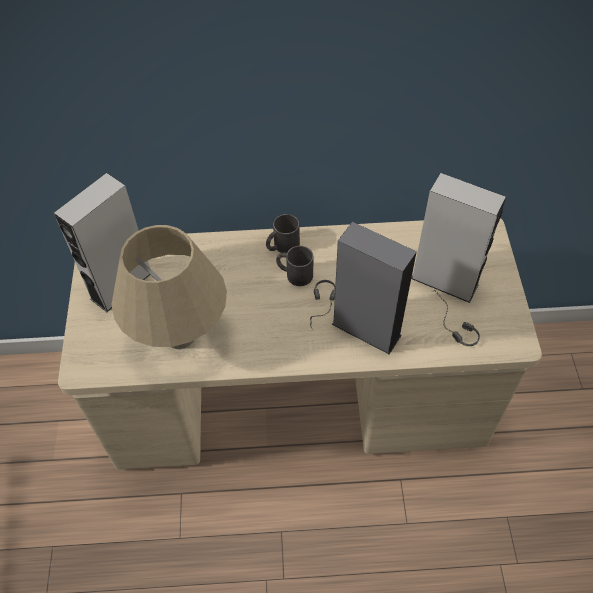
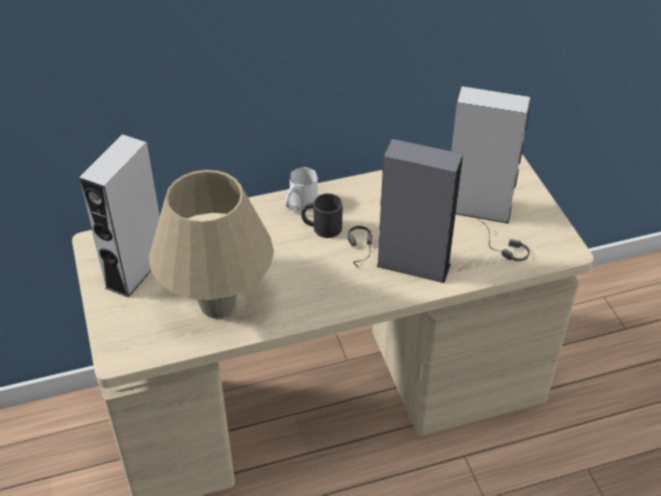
camera: 15 degrees left, 10 degrees down
(282, 246) = (300, 204): black mug -> white mug

